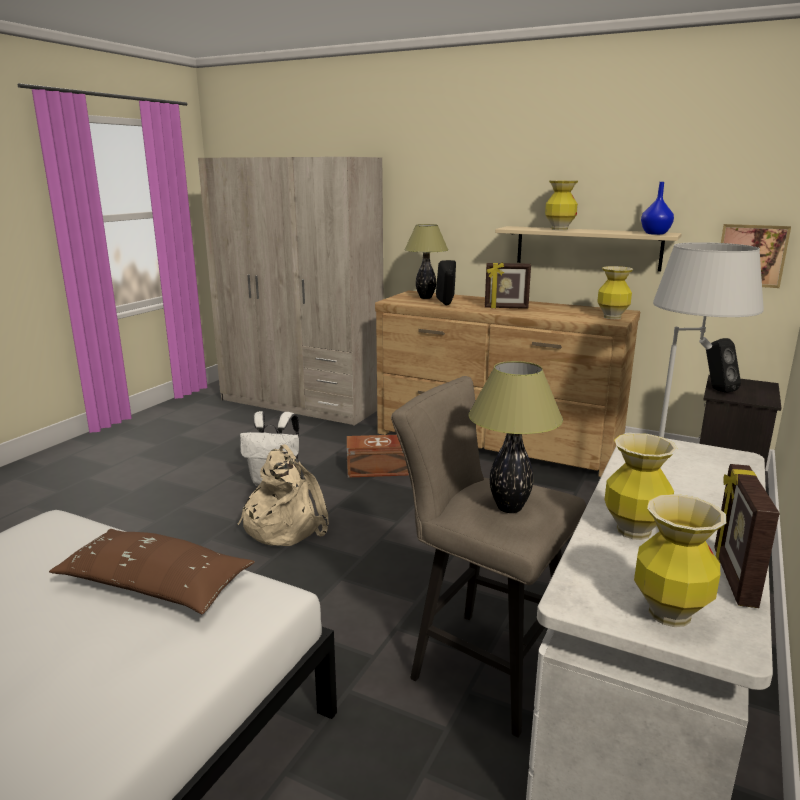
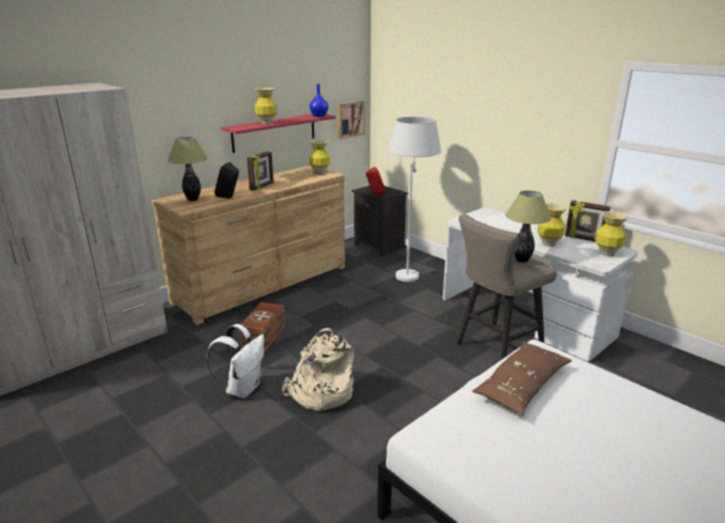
camera: 70 degrees left, 5 degrees up
(587, 248) = (274, 132): beige shelf -> red shelf
(717, 390) = (375, 195): black speaker -> red speaker

